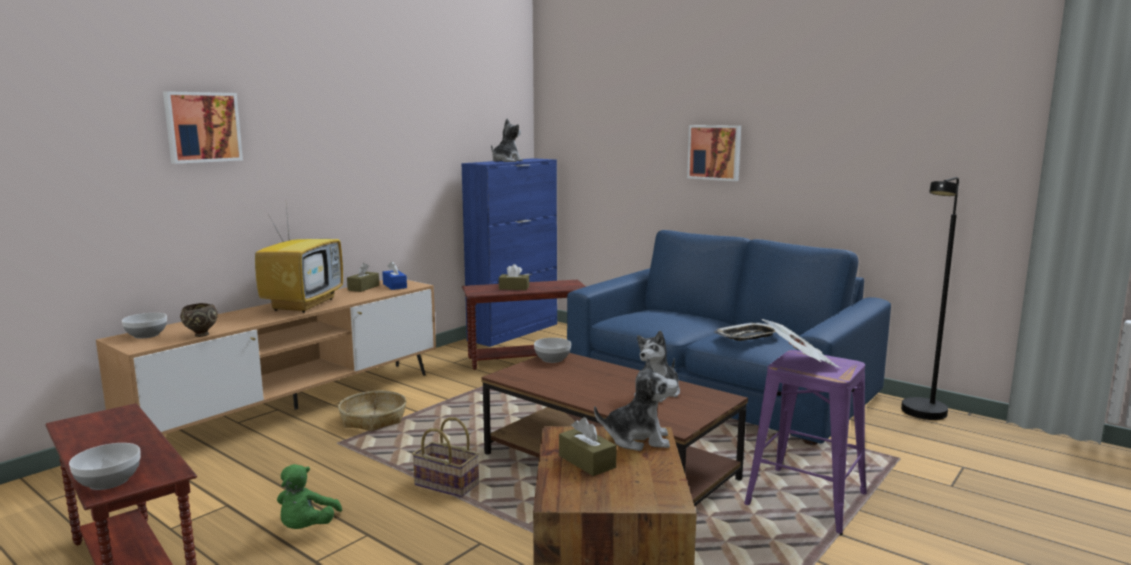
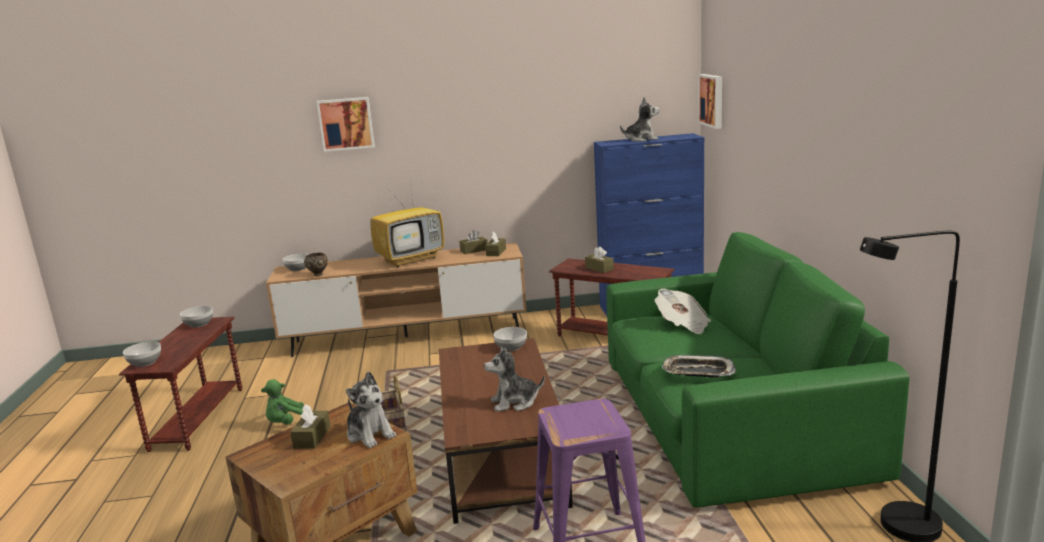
camera: 45 degrees right, 5 degrees up
(91, 422) = (198, 324): none -> bowl
(373, 419) = (431, 359): basket -> none
(394, 286) = (496, 252): blue tissue box -> brown tissue box
(715, 152) = (797, 150): picture -> picture (712, 100)
(719, 388) = (727, 417): blue sofa -> green sofa
(799, 363) = (574, 414): newspaper -> newspaper (683, 325)

